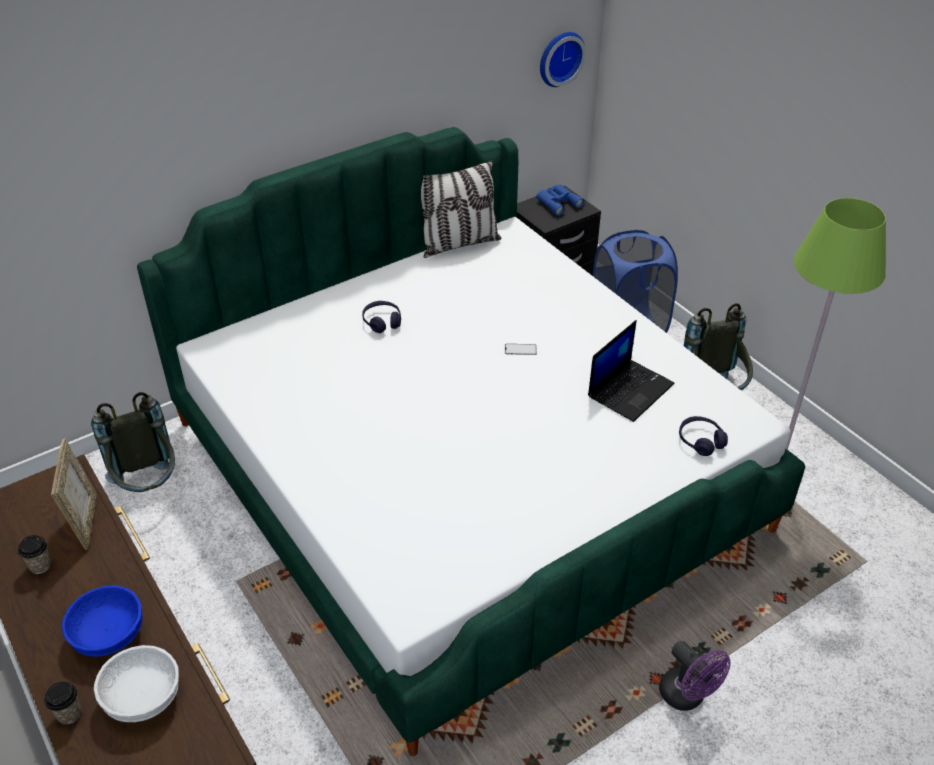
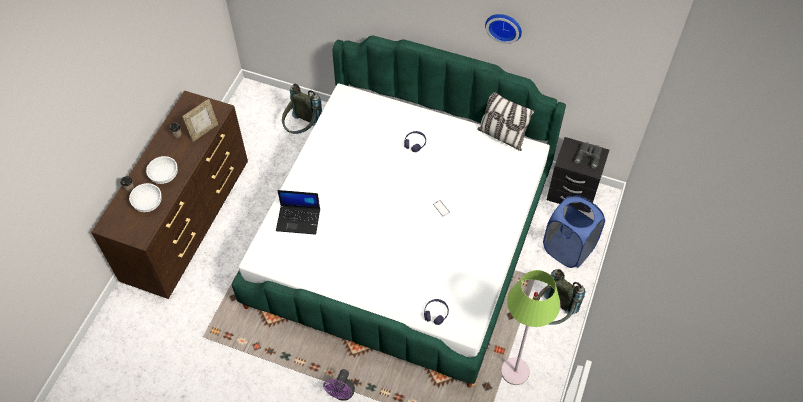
camera: 55 degrees right, 15 degrees up
(109, 633) = (164, 175): blue bowl -> white bowl
(557, 202) = (588, 155): blue binoculars -> grey binoculars
(559, 57) = (620, 85): wall clock -> wall clock (504, 26)
(630, 389) = (449, 267): laptop -> laptop (299, 219)

